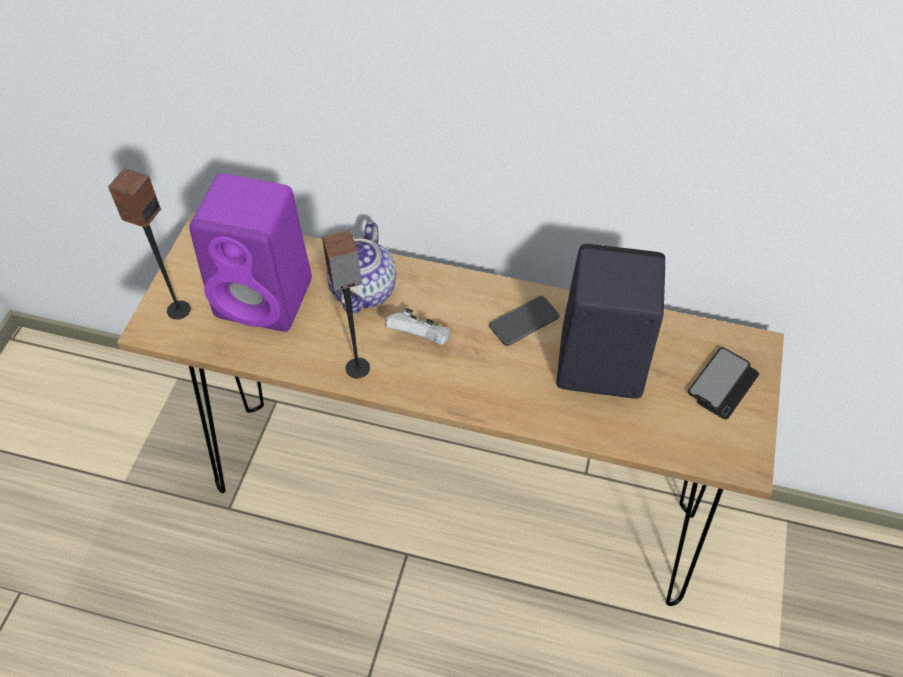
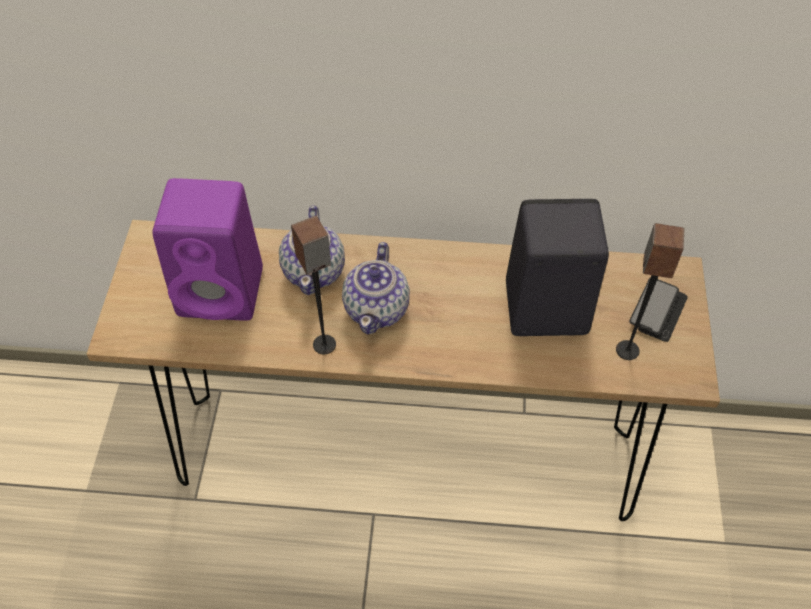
camera: 10 degrees left, 0 degrees up
(178, 310) = (140, 314): speaker -> speaker (627, 350)
(421, 338) = (377, 308): white game controller -> teapot
(524, 321) = (469, 279): phone -> none

